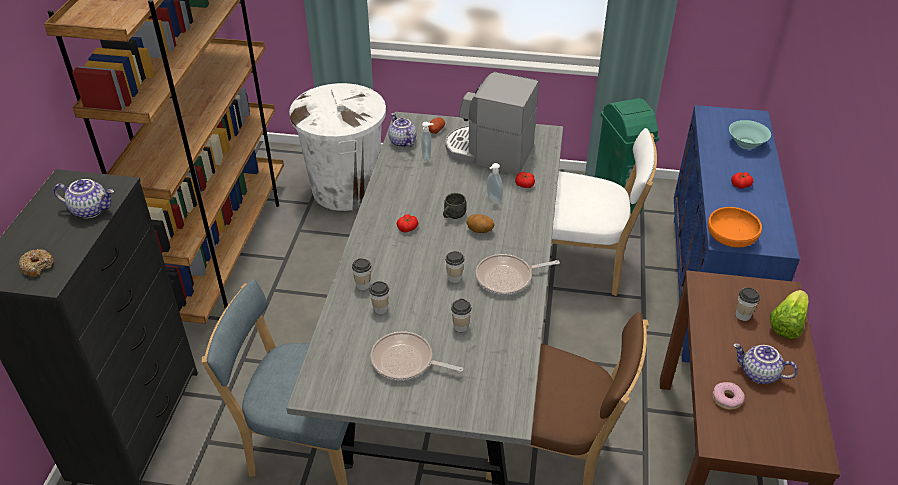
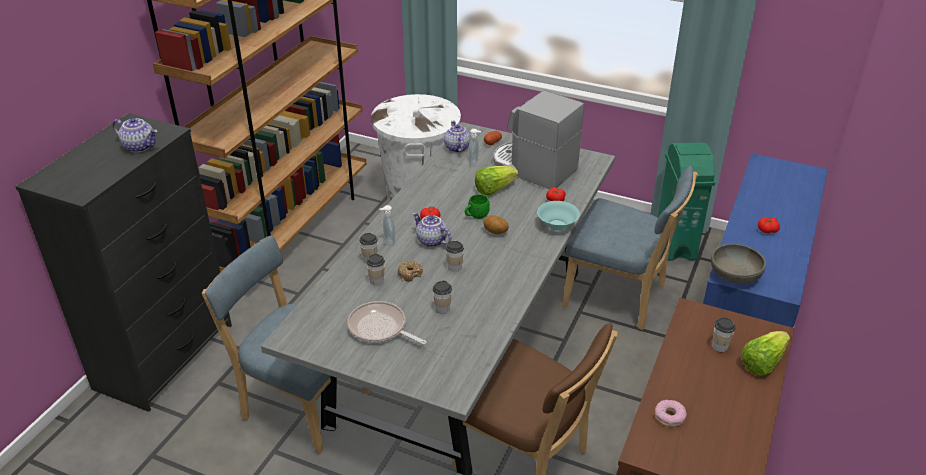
camera: 15 degrees right, 5 degrees down
(37, 266) = (79, 181): donut -> donut (410, 274)
(453, 216) = (476, 216): grey mug -> green mug
(459, 183) = (494, 189): none -> lettuce
(493, 199) = (519, 208): soap dispenser -> soap dispenser (388, 243)
(507, 278) = (503, 276): frying pan -> none
(583, 266) = (619, 297): white chair -> blue chair
(731, 238) = (735, 275): orange bowl -> grey bowl
(745, 144) = (789, 194): turquoise bowl -> turquoise bowl (556, 225)
(758, 374) = (712, 401): teapot -> teapot (431, 241)

